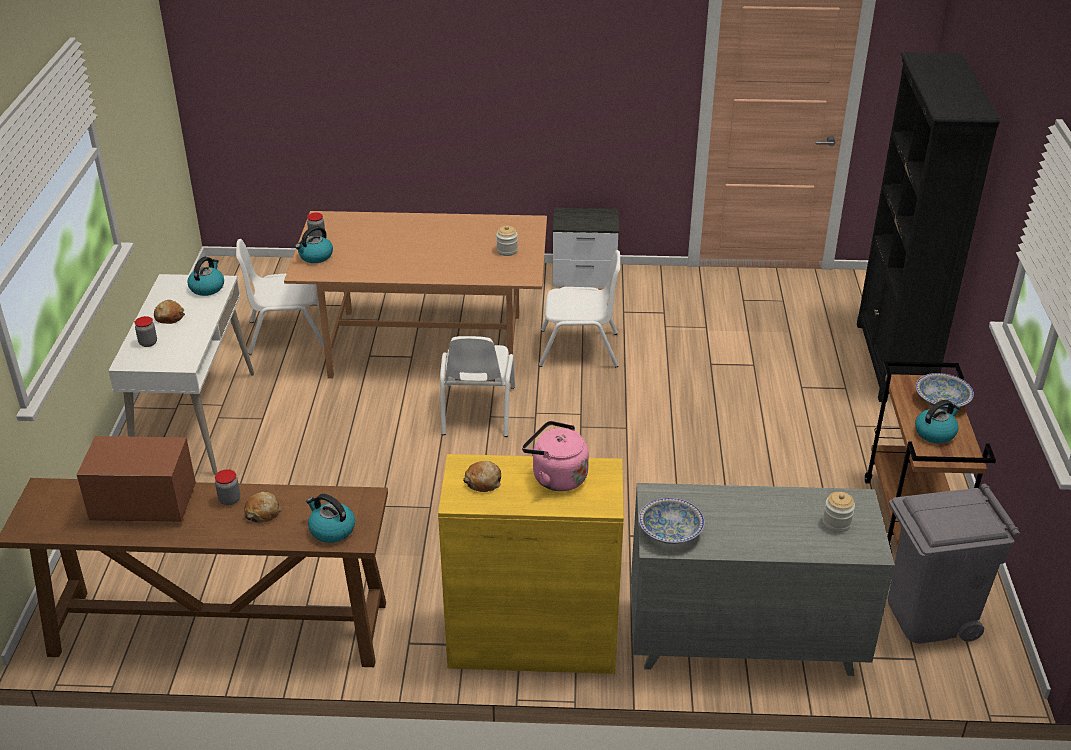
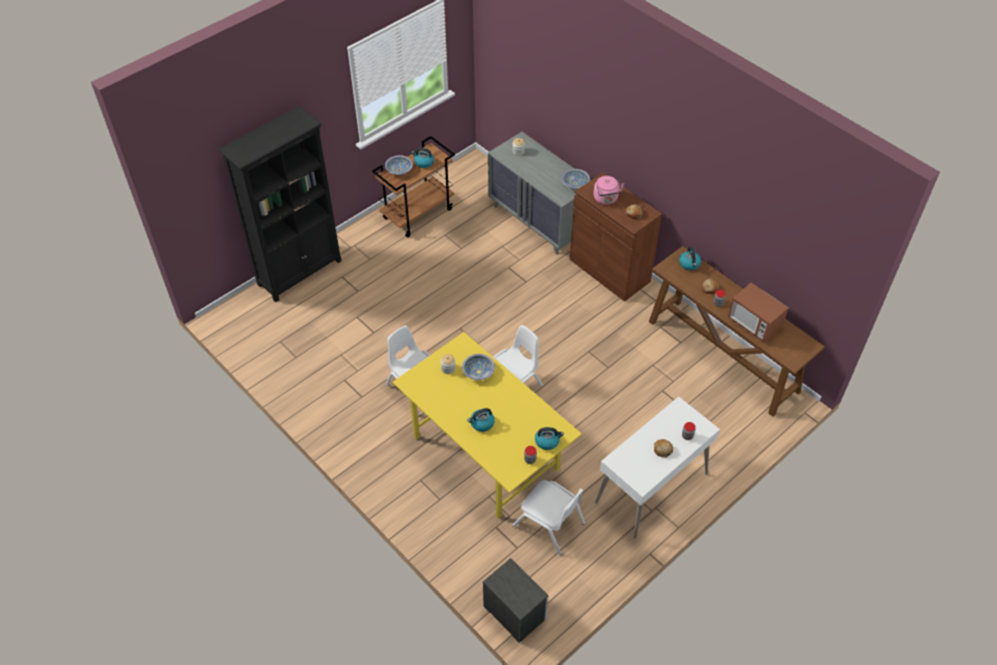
camera: 135 degrees left, 15 degrees up
(207, 287) = (625, 461): kettle -> kettle (481, 423)
(425, 346) = (487, 453): brown dining table -> yellow dining table
(470, 265) = (478, 371): none -> bowl
(532, 639) = (609, 270): yellow cabinet -> brown cabinet
(585, 277) = (342, 439): nightstand -> nightstand (514, 611)
(929, 616) = (469, 185): grey trash can -> none

